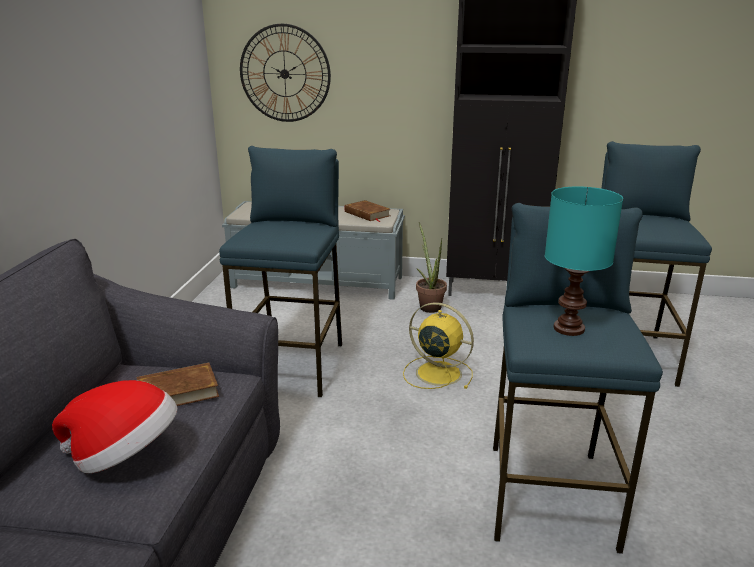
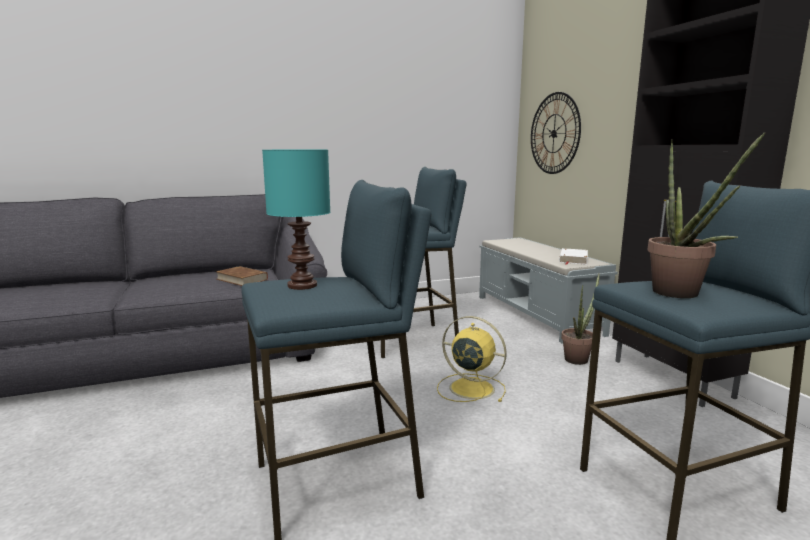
camera: 60 degrees right, 10 degrees down
(125, 456) = (175, 285): hat -> none
(367, 214) = (573, 259): brown book -> white book
(436, 373) = (469, 388): yellow fan -> yellow fan turned 60 degrees counterclockwise
(662, 229) = (682, 295): none -> potted plant

